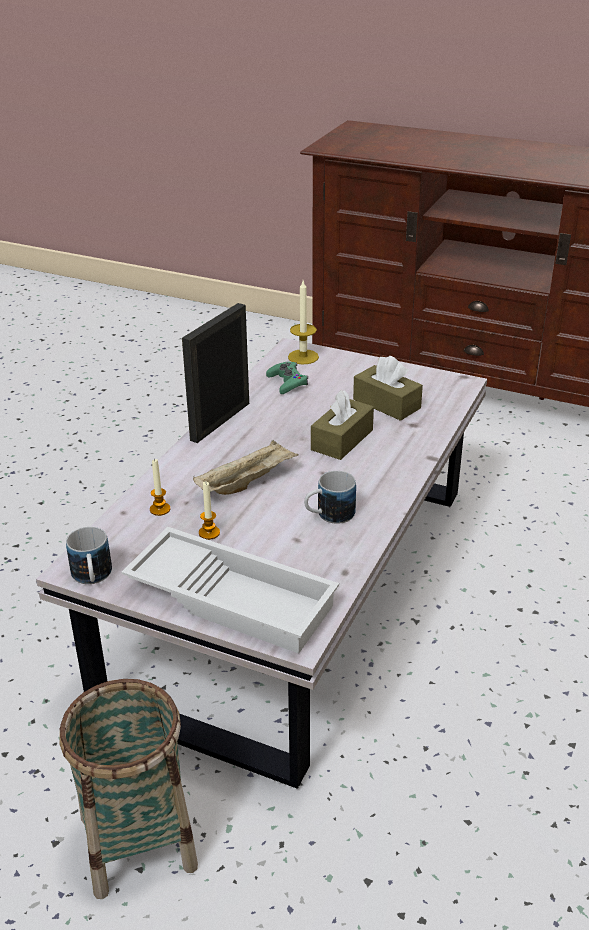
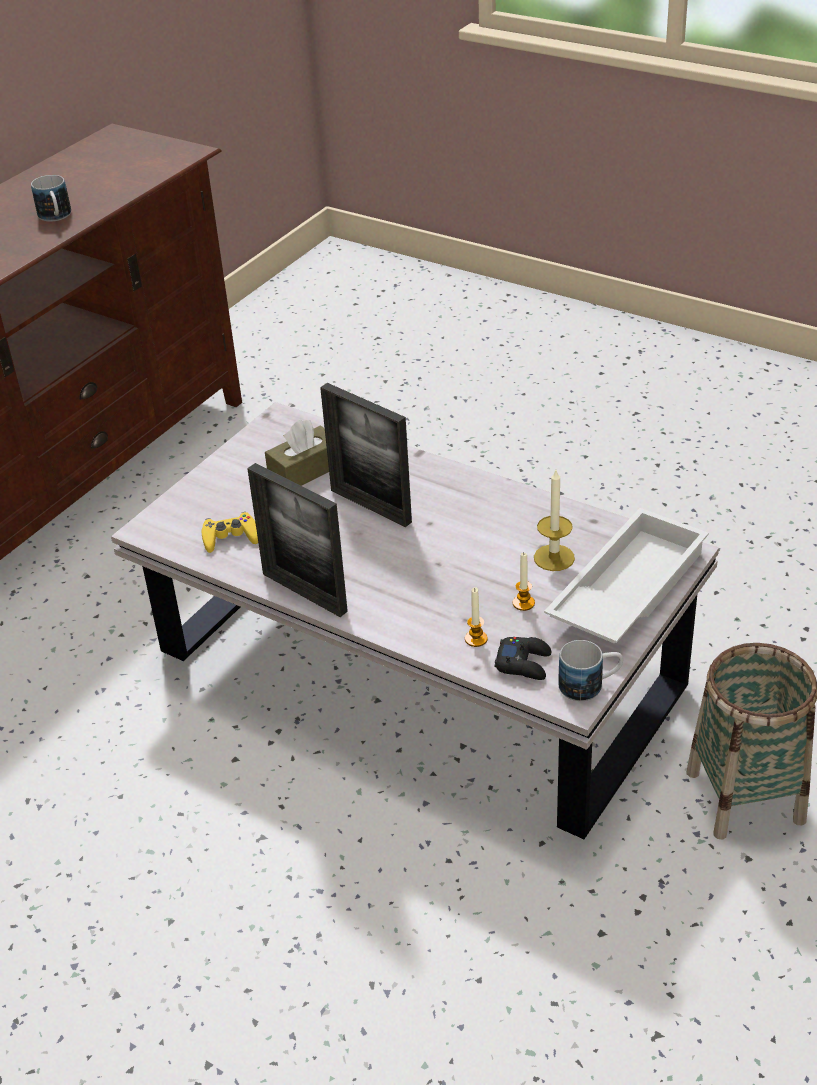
camera: 80 degrees left, 5 degrees up
(126, 537) = (524, 663): none -> black game controller
(246, 482) = (437, 575): beige tray -> none
(287, 382) = (230, 537): green game controller -> yellow game controller
(303, 357) = (172, 522): candle -> candle (554, 558)
(328, 515) = (505, 524): mug -> mug (56, 217)
(342, 440) = (370, 506): brown tissue box -> picture frame

